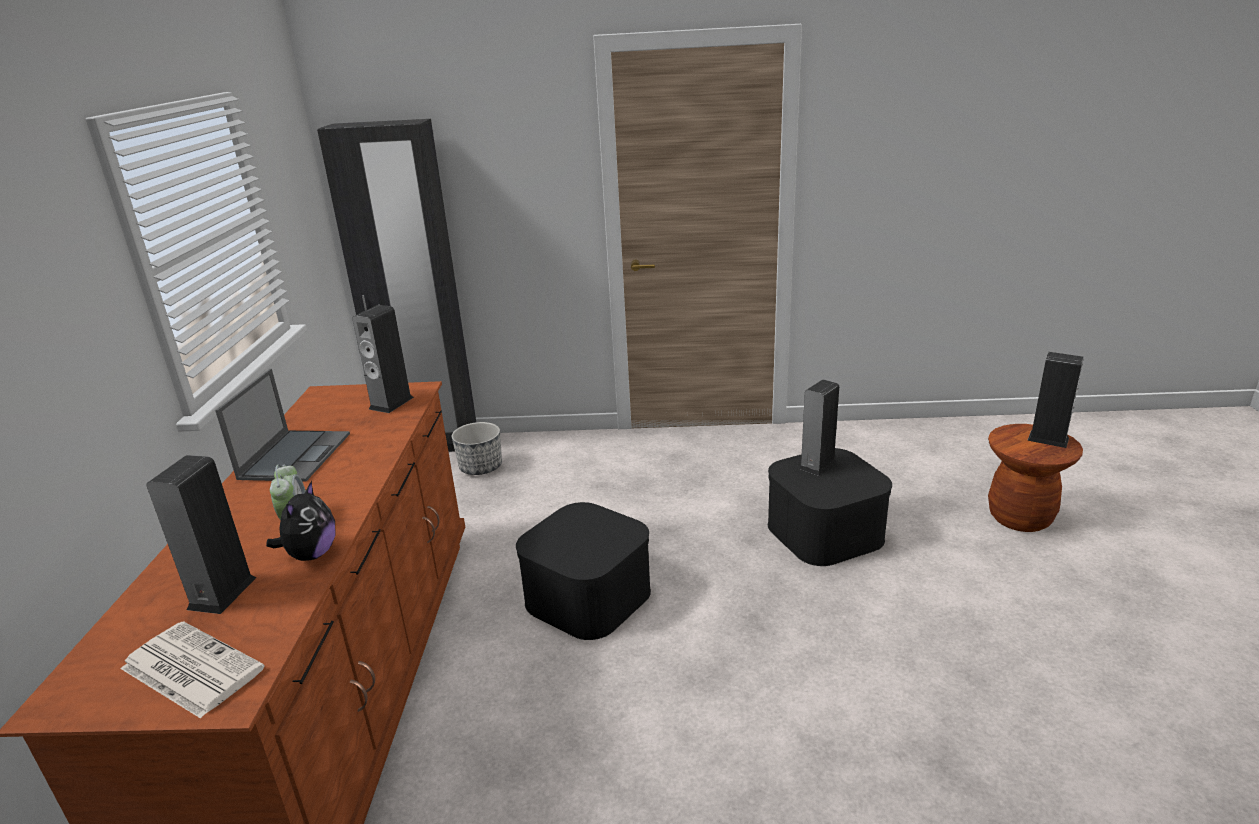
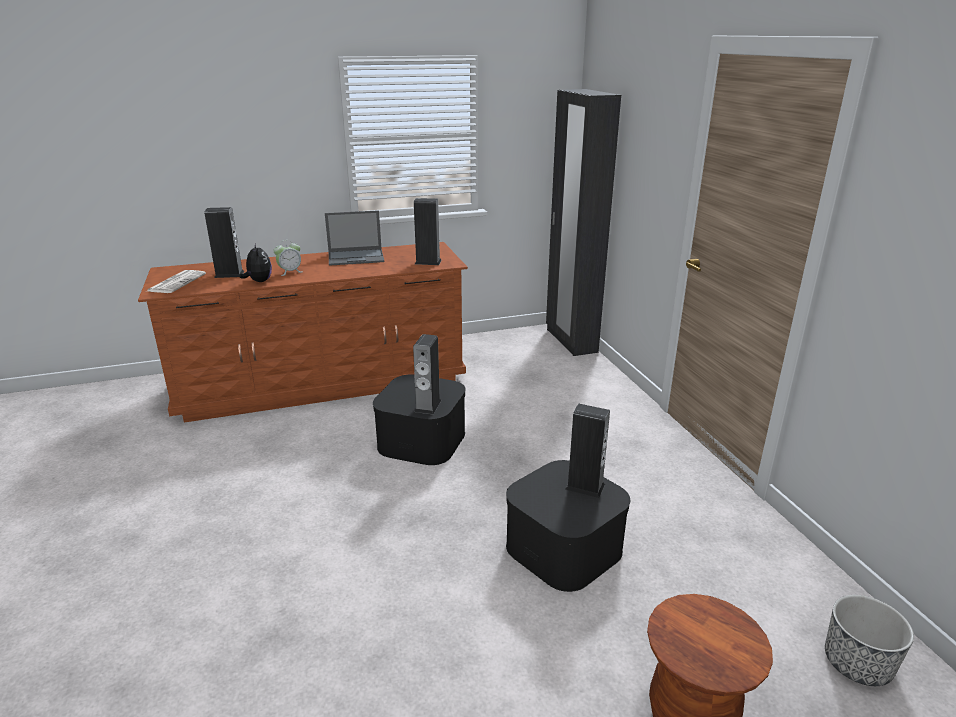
camera: 70 degrees right, 0 degrees up
(311, 554) = (259, 281): plush toy -> plush toy turned 105 degrees counterclockwise
(481, 467) = (554, 365): planter -> planter (857, 663)
(1048, 439) = (729, 653): speaker -> speaker (428, 406)

